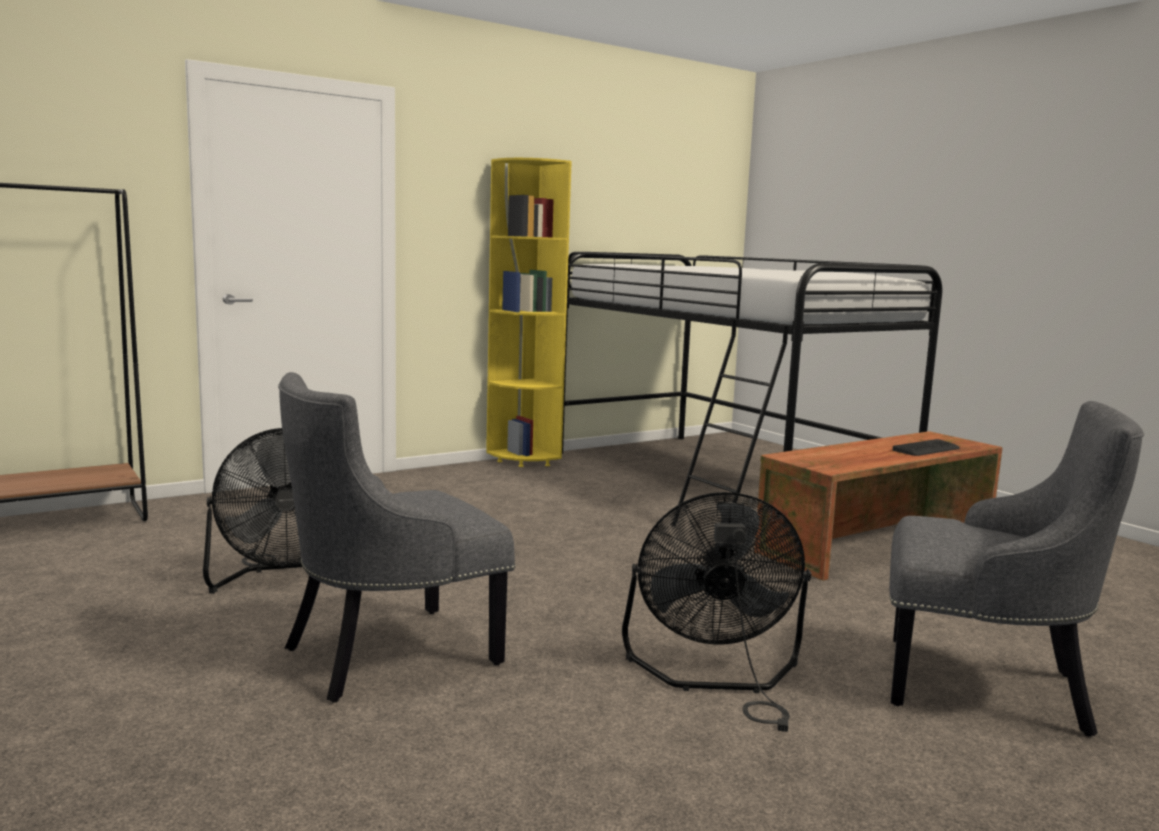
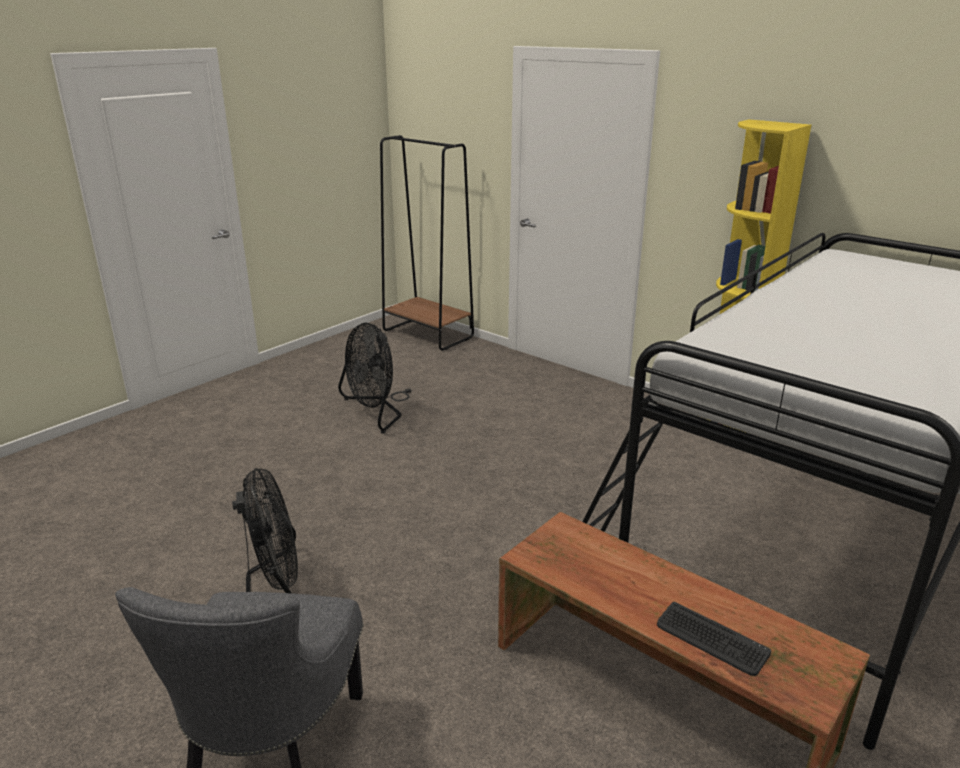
camera: 75 degrees right, 15 degrees up
(394, 653) = (281, 469): grey armchair -> none

